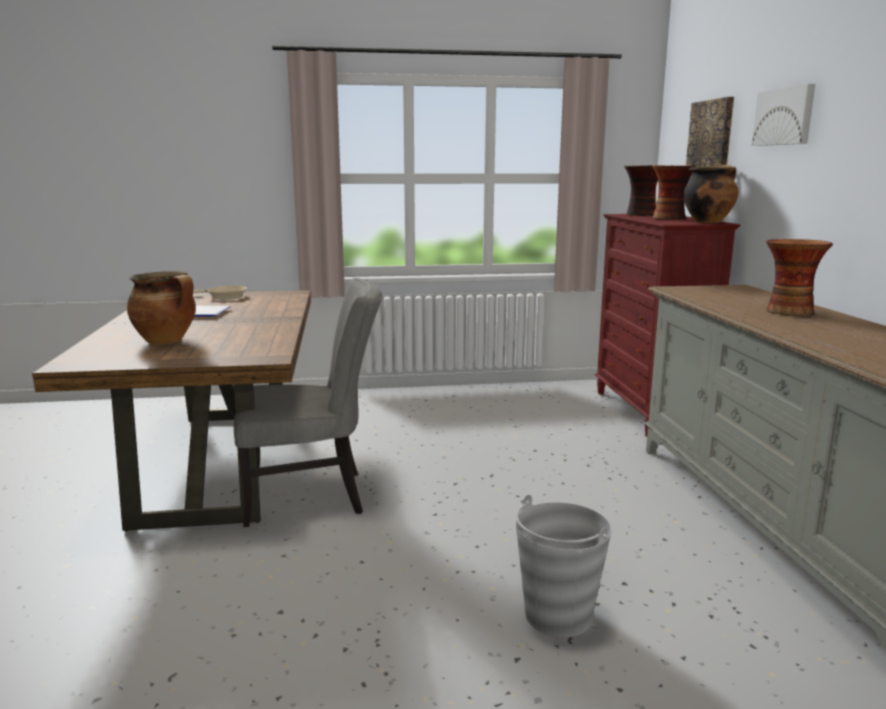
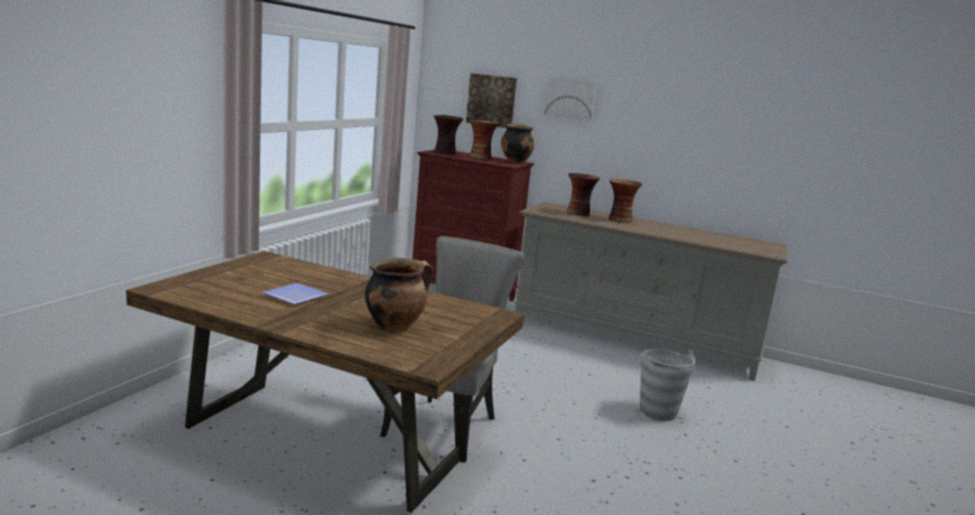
camera: 60 degrees left, 0 degrees up
(223, 297) = (227, 275): beige frying pan -> none
(741, 298) = (579, 213): none -> vase

